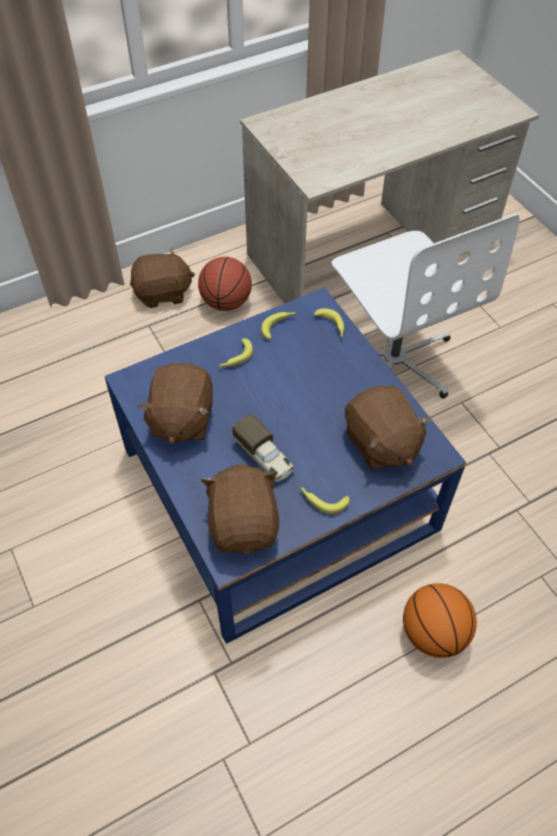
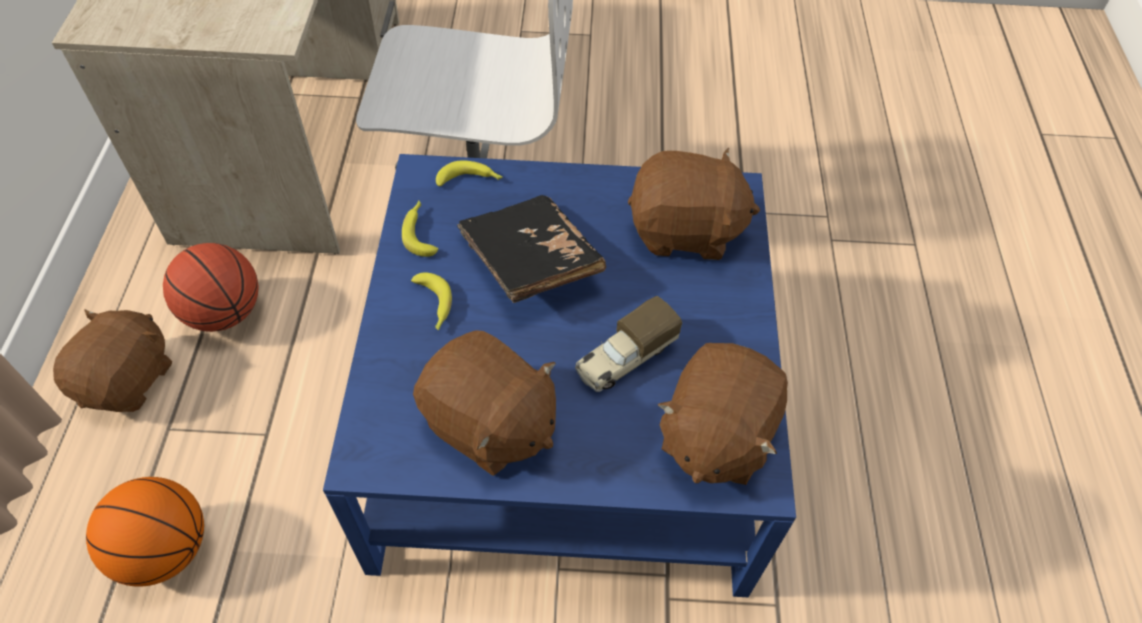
camera: 60 degrees left, 0 degrees up
(244, 524) = (714, 435): brown plush toy -> brown plush toy turned 90 degrees counterclockwise
(264, 457) = (624, 358): toy truck -> toy truck turned 150 degrees clockwise
(296, 382) = (530, 262): none -> black book
(322, 500) = (730, 331): banana -> none
(433, 632) = (845, 369): basketball -> basketball (165, 549)

